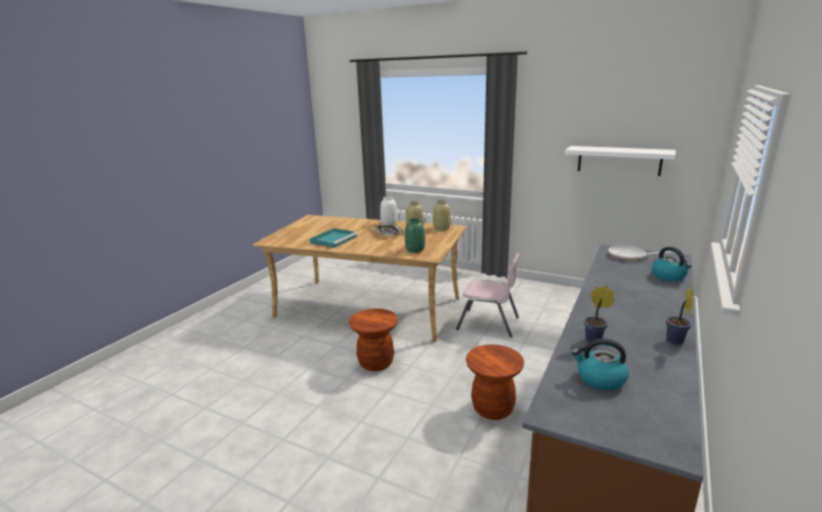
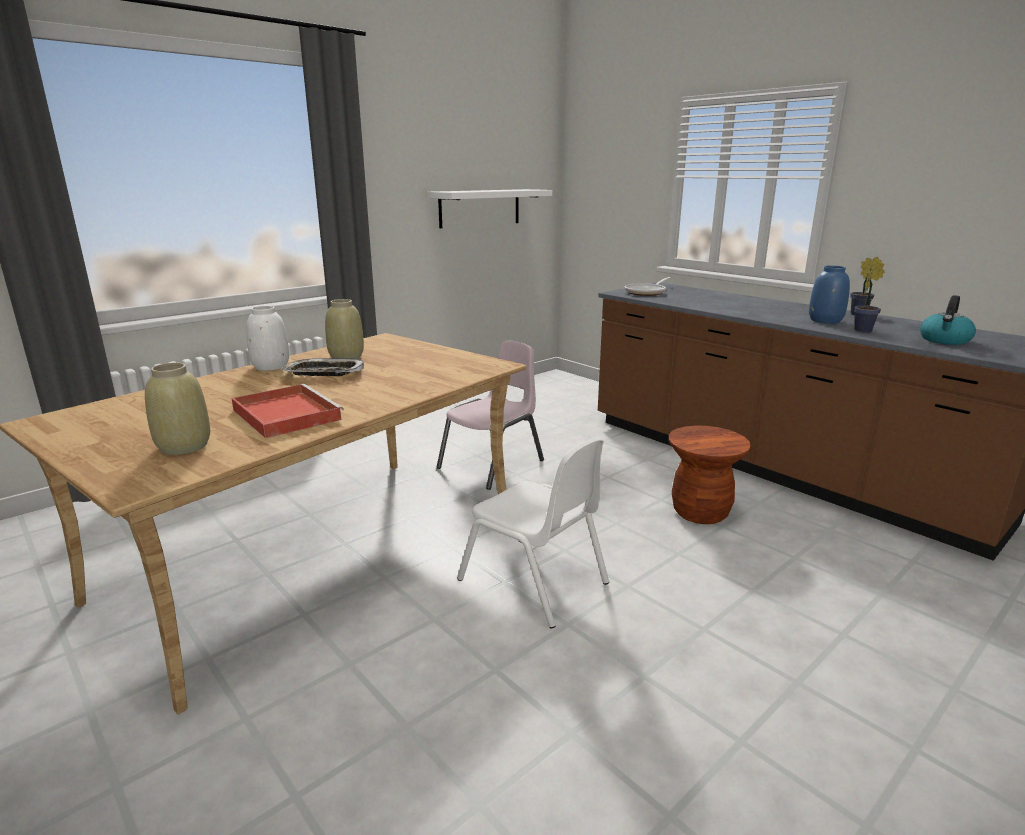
camera: 70 degrees left, 0 degrees up
(334, 239) = (285, 414): turquoise tray -> red tray
(376, 363) = (534, 581): brown stool -> white chair
(415, 250) = (454, 369): green vase -> none
(441, 228) = (374, 344): beige vase -> beige vase (184, 447)
(615, 325) = (826, 321): none -> blue vase
(669, 276) = (709, 293): kettle -> none

